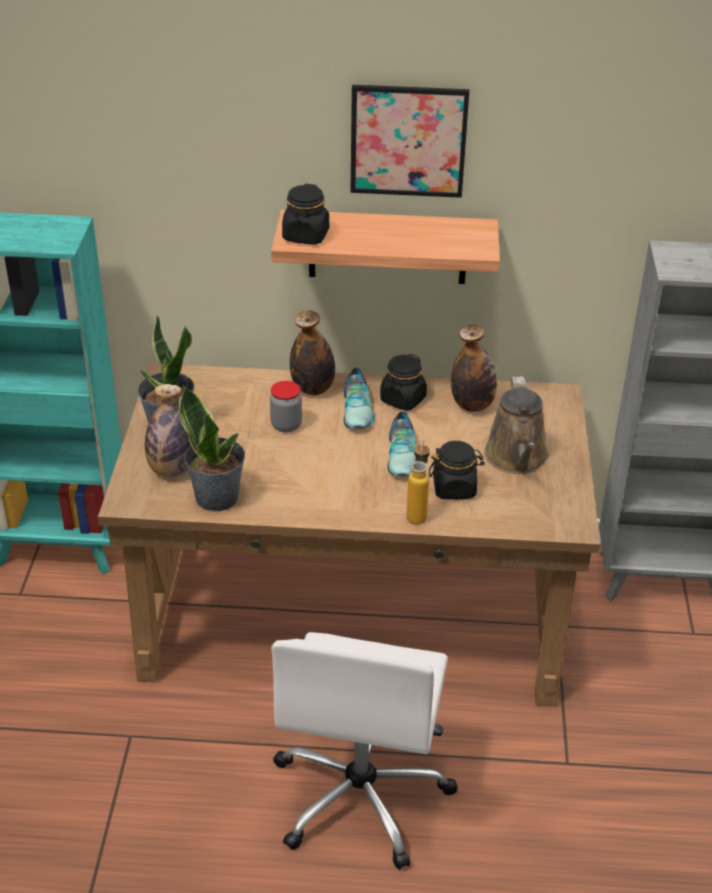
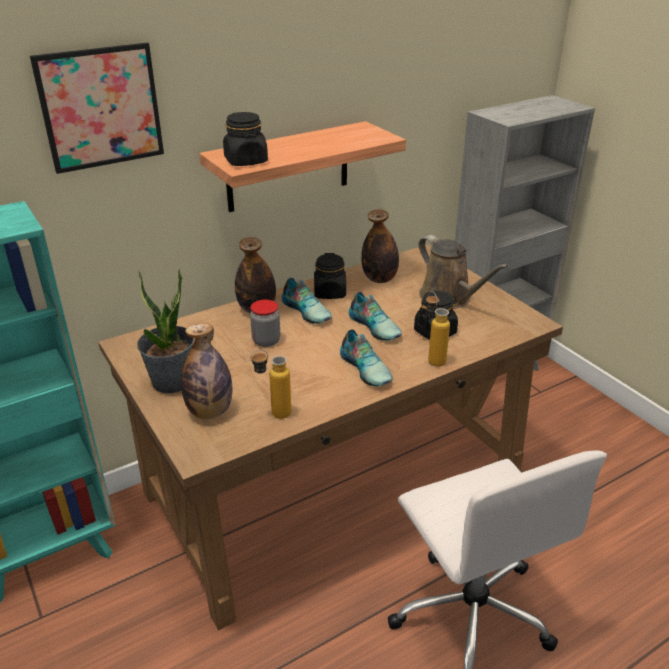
camera: 35 degrees left, 5 degrees down
(217, 497) = (273, 414): potted plant -> bottle
(344, 493) = (366, 368): none -> shoe
(408, 141) = (297, 62): picture -> picture (101, 107)

